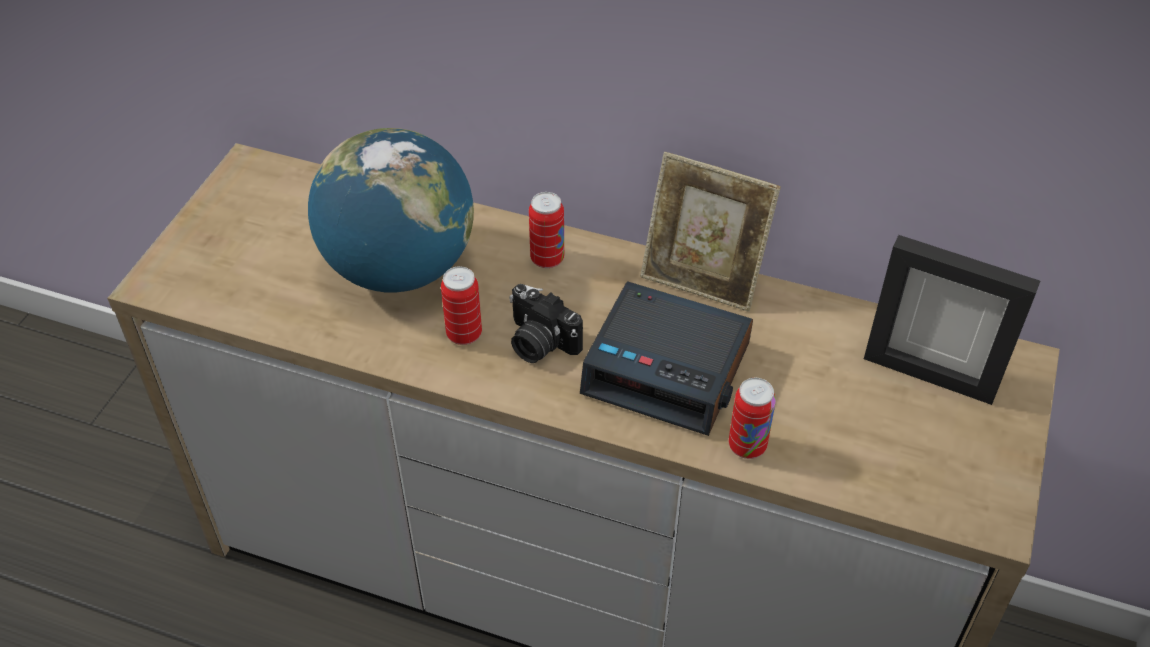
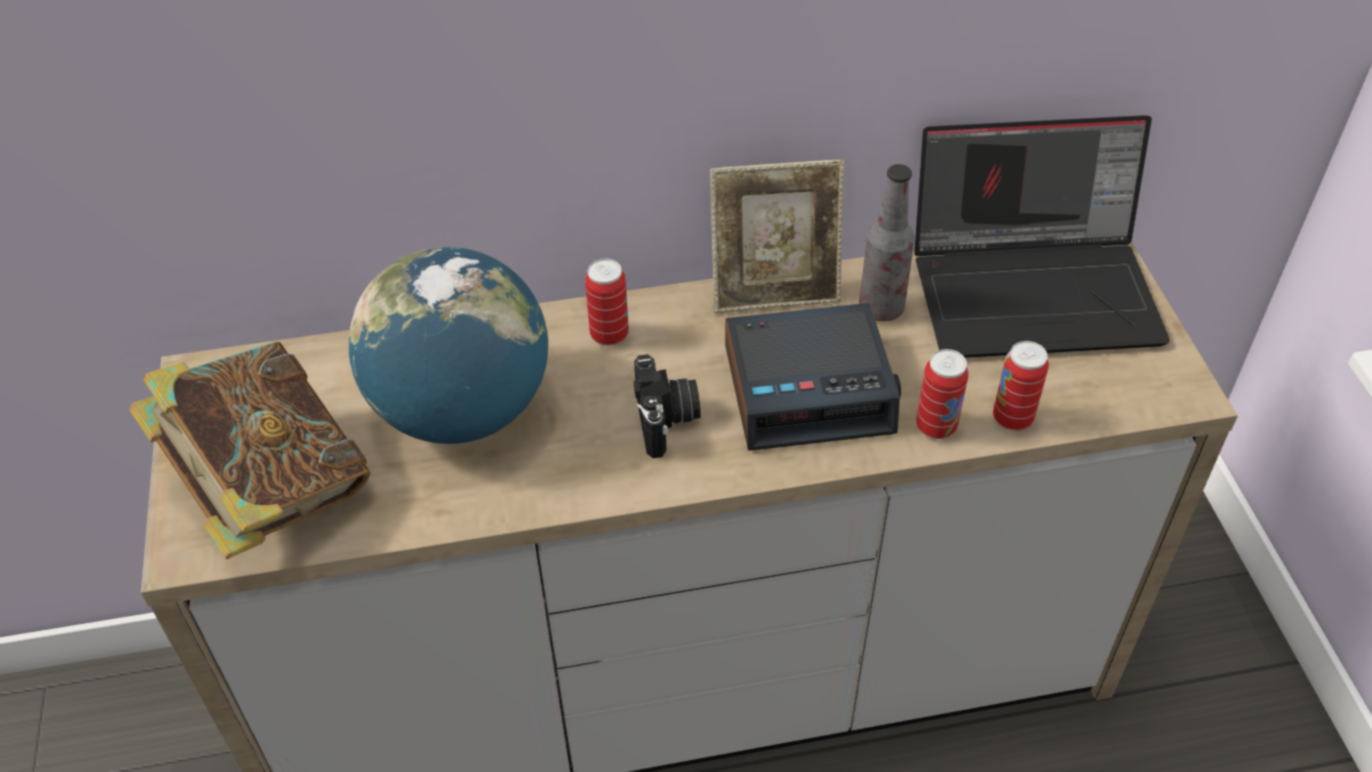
camera: 30 degrees left, 0 degrees up
(233, 267) = (271, 490): none -> book
(464, 334) = (585, 446): can -> can (1012, 418)
(538, 343) = (667, 420): camera -> camera turned 105 degrees counterclockwise
(779, 331) = (881, 308): none -> bottle
(929, 373) = (1035, 288): picture frame -> laptop

